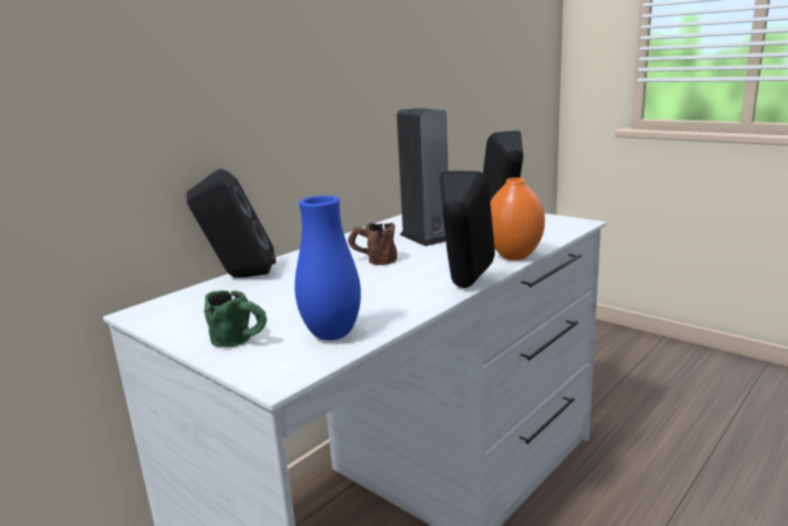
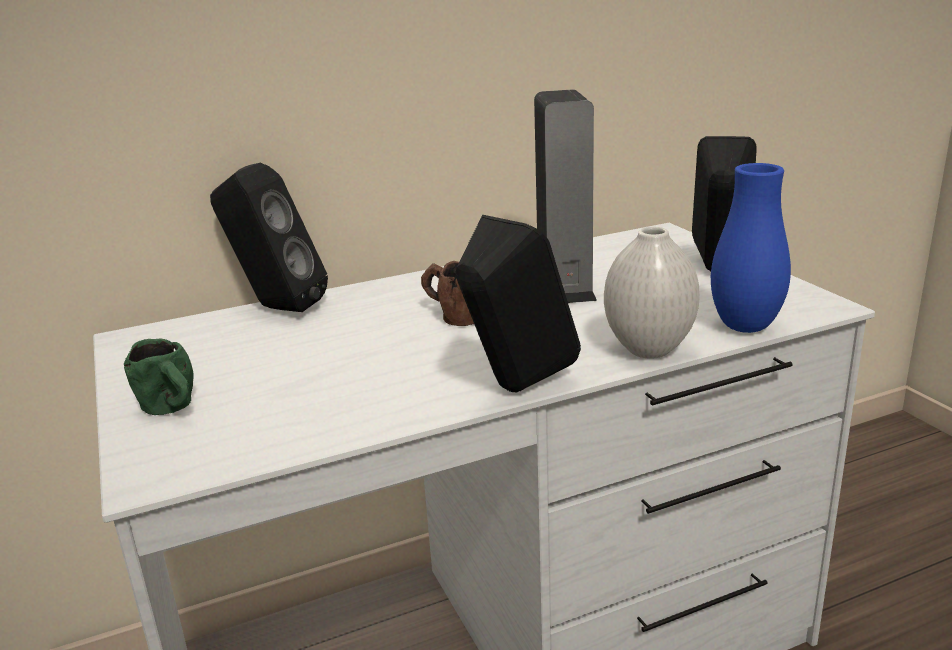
camera: 25 degrees right, 5 degrees up
(332, 335) = (273, 428): blue vase -> blue vase (745, 327)
(515, 256) = (650, 350): orange vase -> white vase

